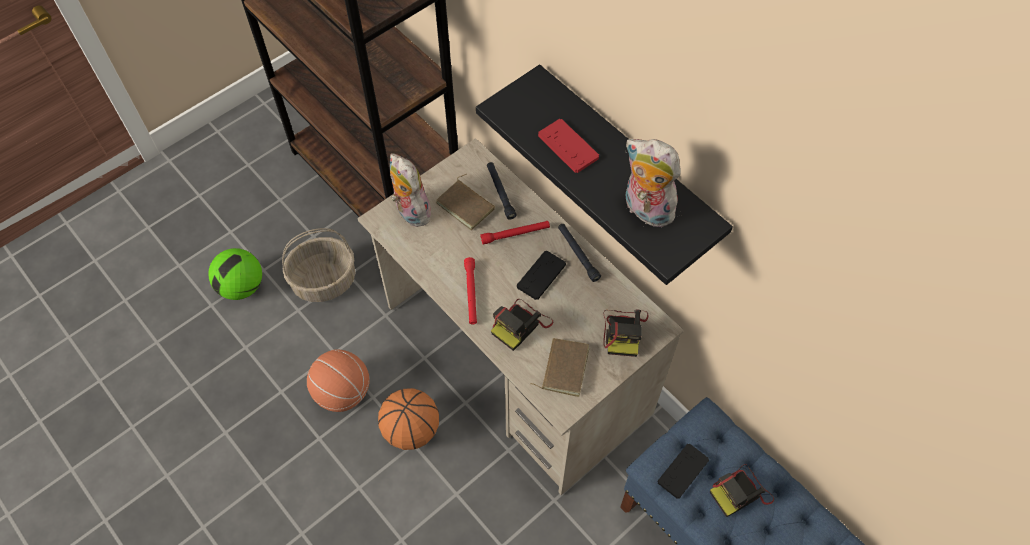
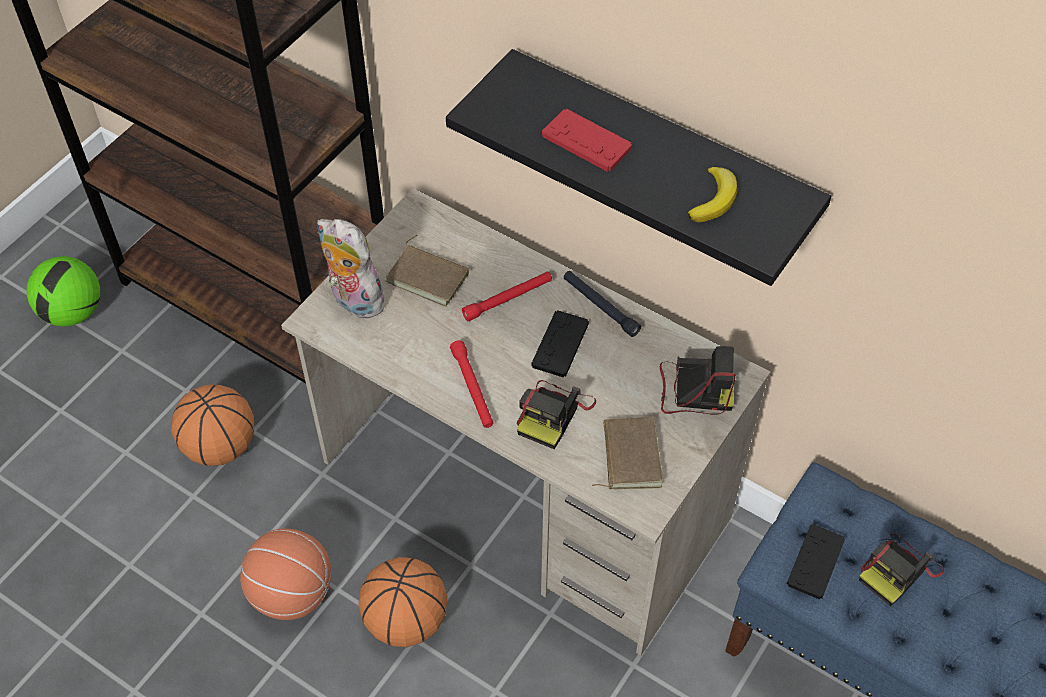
camera: 15 degrees left, 5 degrees down
(241, 287) = (99, 482): football -> football (72, 312)
(325, 280) = (220, 446): basket -> basketball
(500, 192) = (470, 250): black flashlight -> none
(624, 331) = (693, 391): camera -> camera turned 75 degrees counterclockwise
(645, 210) = (714, 199): plush toy -> banana

